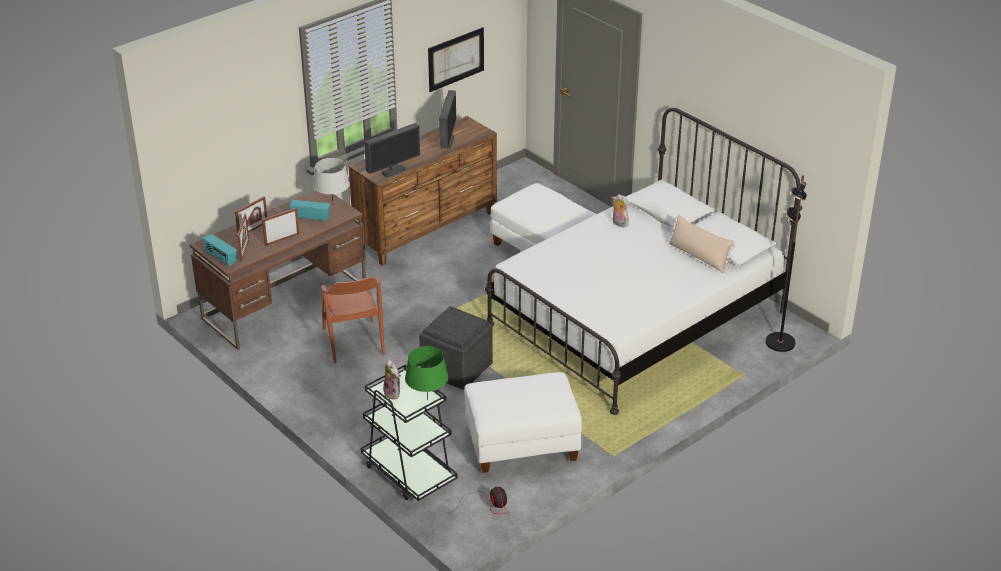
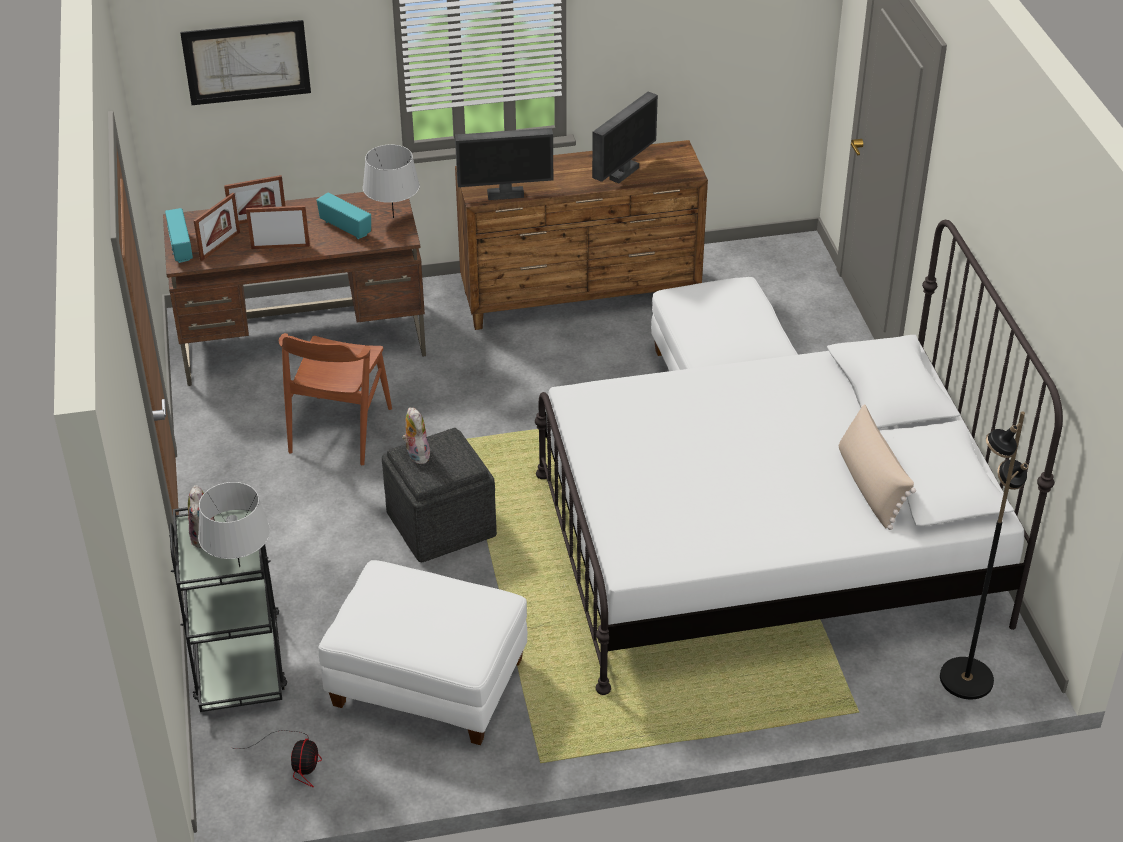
camera: 30 degrees right, 5 degrees up
(427, 400) = (239, 566): green table lamp -> grey table lamp
(456, 59) = (689, 46): picture -> picture (246, 62)
(619, 224) = (791, 385): plush toy -> plush toy (416, 454)

